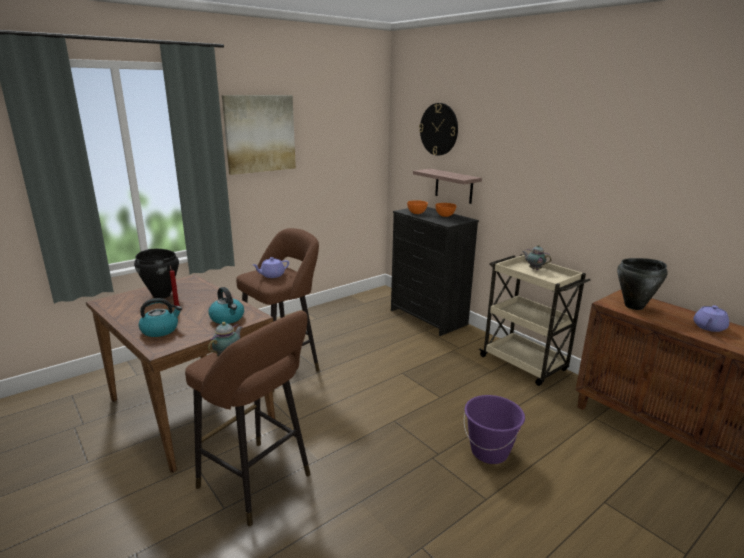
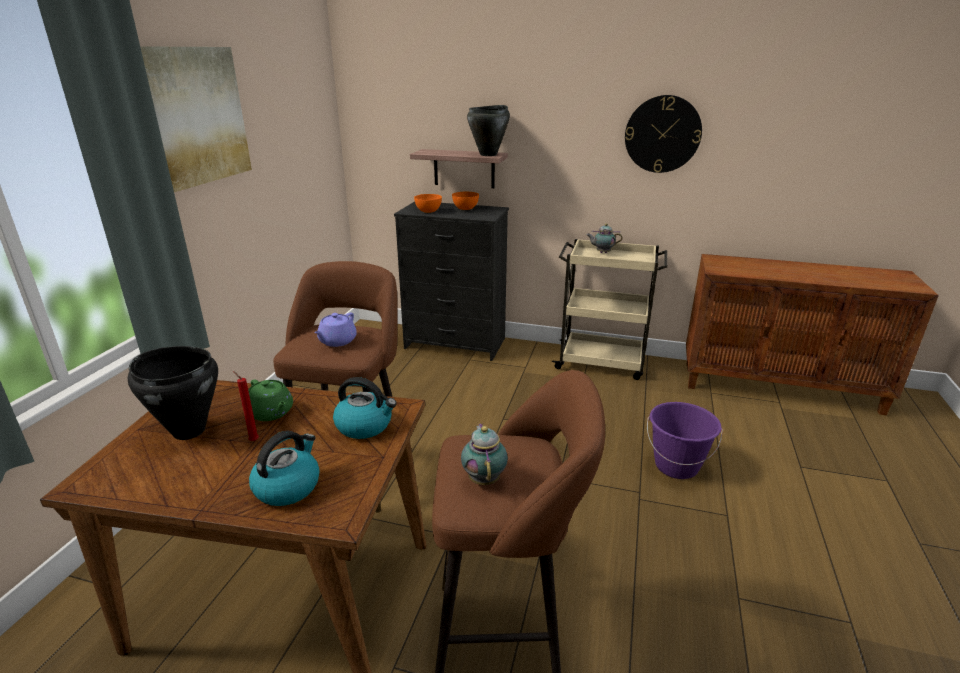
camera: 35 degrees left, 5 degrees up
(200, 299) = (271, 413): none -> green teapot
(439, 129) = (430, 93): wall clock -> wall clock (662, 134)
(634, 306) = (738, 268): black cooking pot -> black cooking pot (488, 154)
(709, 327) = (810, 271): purple teapot -> none

